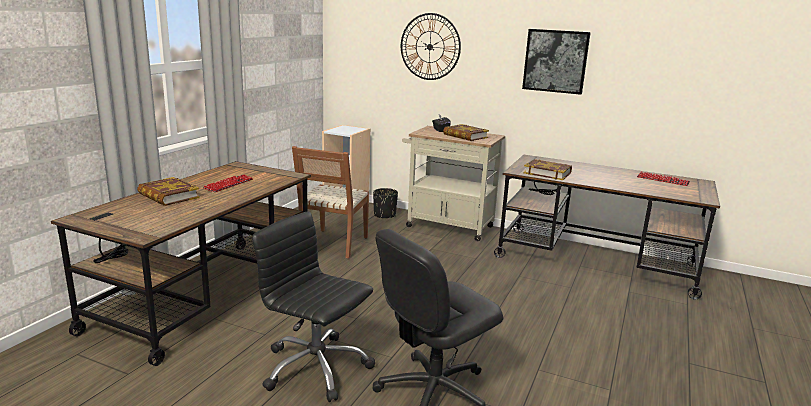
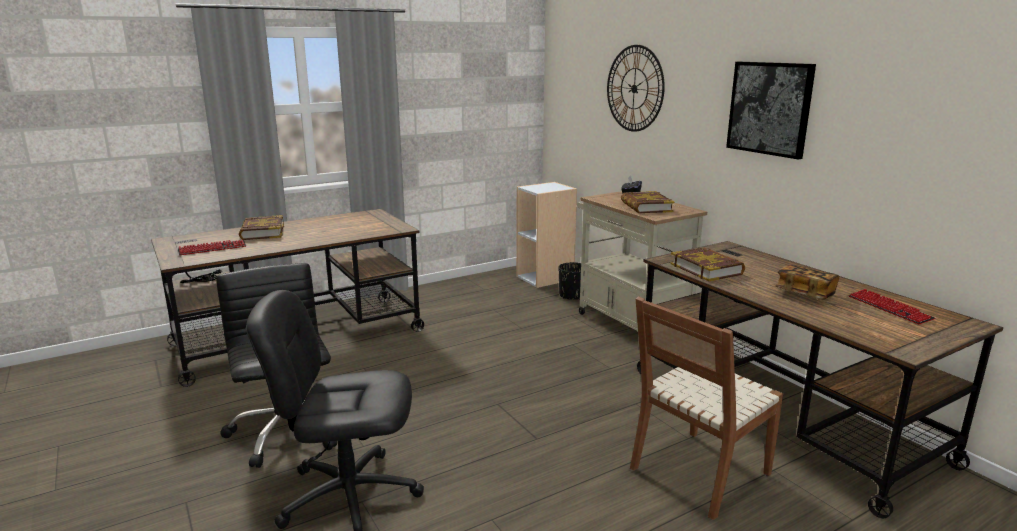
camera: 35 degrees right, 0 degrees up
(228, 184) = (328, 229): keyboard -> keyboard (212, 249)
(332, 245) = (471, 316): chair -> chair (696, 475)
(617, 179) = (805, 294): none -> book

